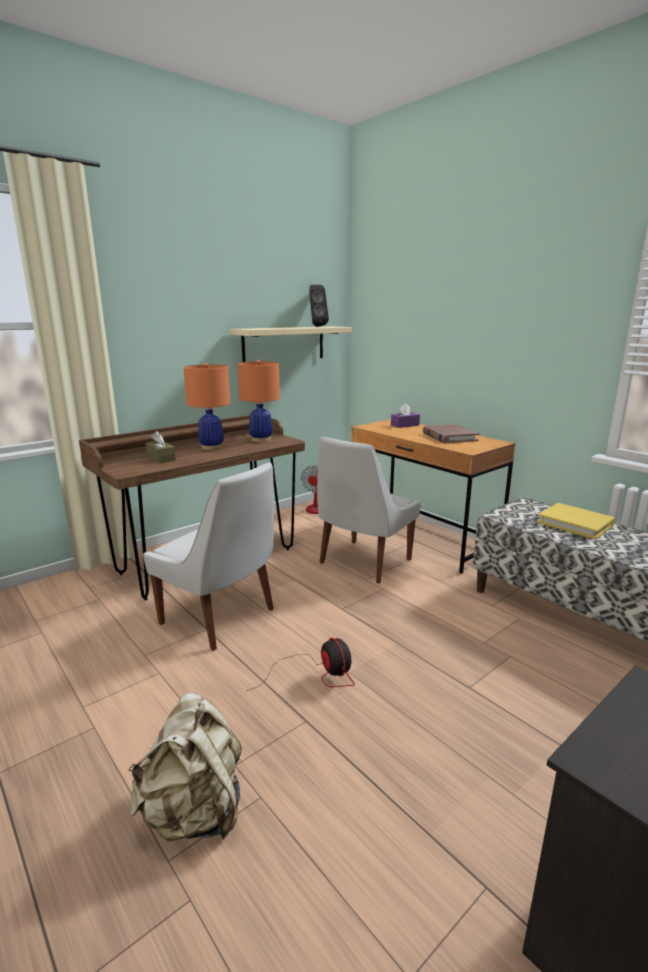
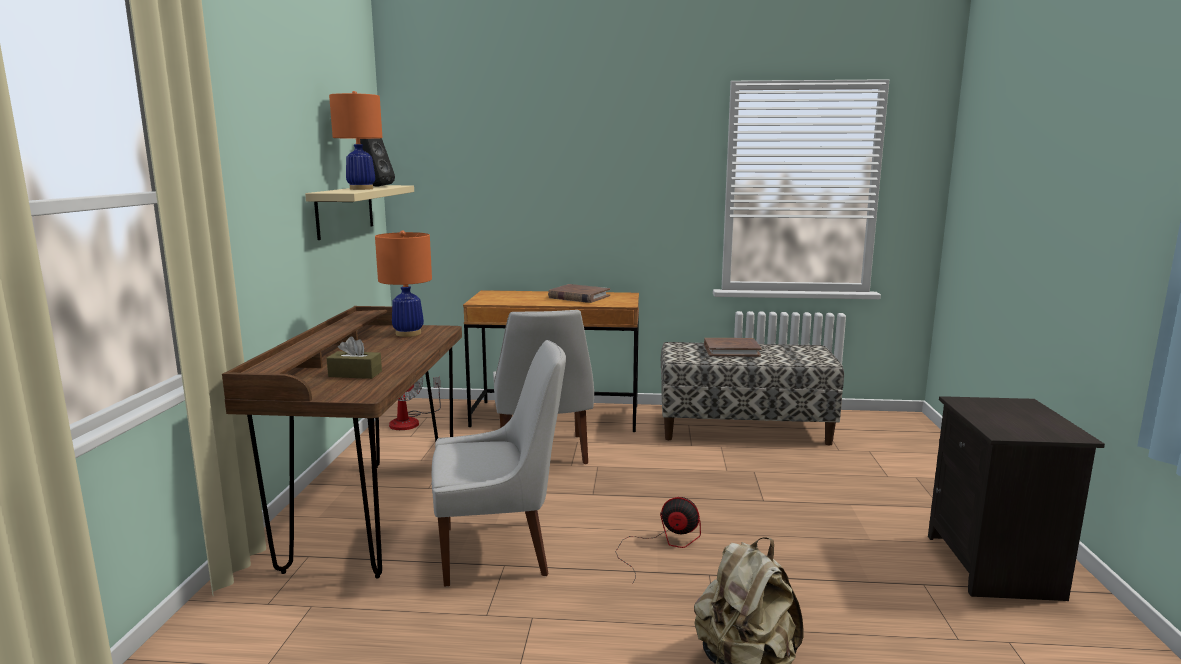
camera: 45 degrees left, 5 degrees down
(211, 447) = (376, 351): orange table lamp -> orange table lamp (361, 189)
(405, 425) = (511, 294): purple tissue box -> none
(575, 523) = (731, 350): yellow book -> brown book

